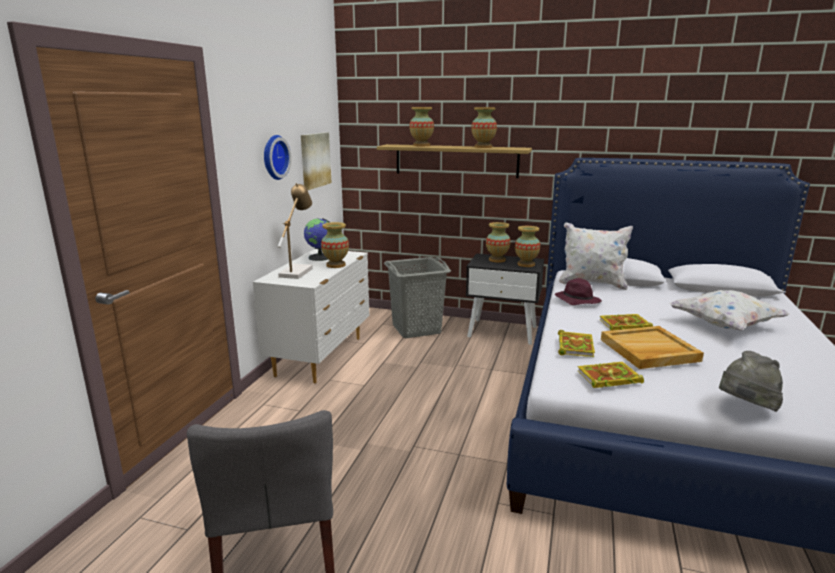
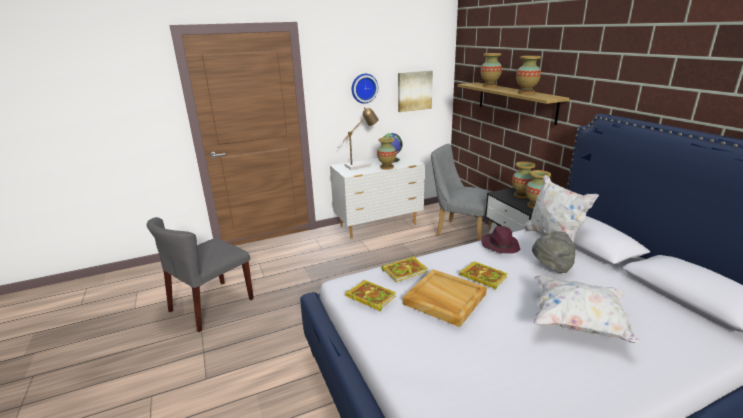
camera: 50 degrees right, 5 degrees up
(416, 329) = (459, 231): grey laundry basket -> grey chair
(745, 408) = (400, 368): grey hat -> grey hat (551, 267)

